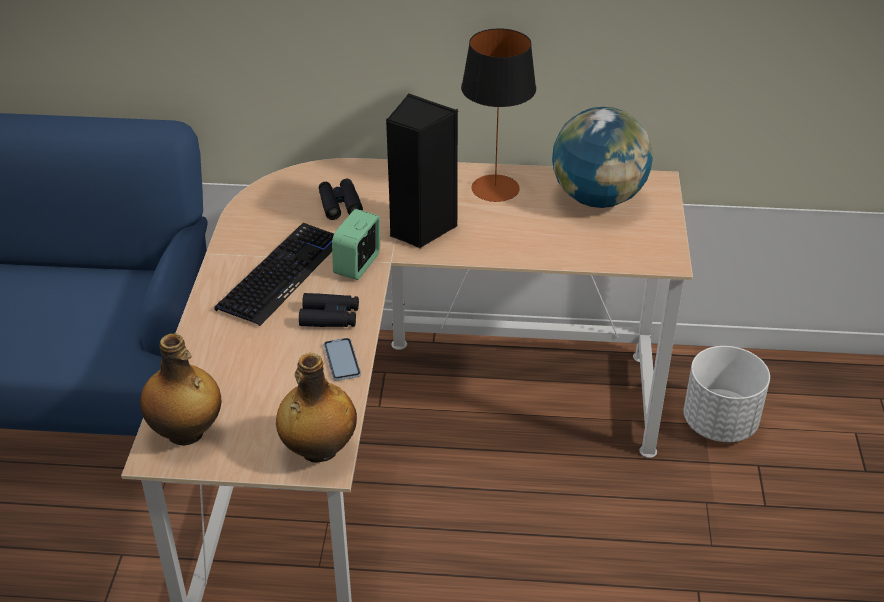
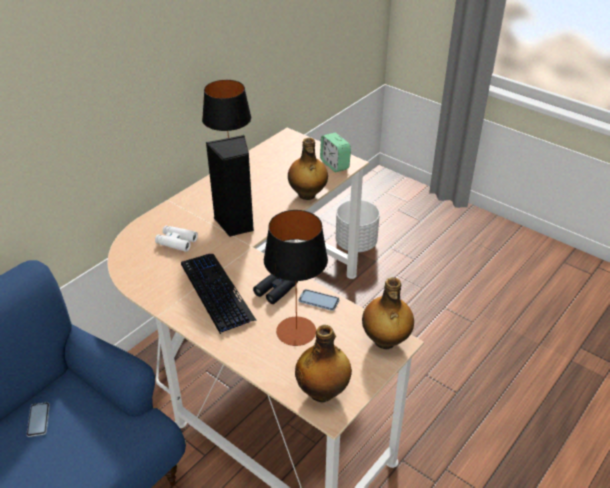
camera: 55 degrees left, 0 degrees up
(87, 288) = (38, 420): none -> phone
(271, 366) = (296, 331): none -> table lamp
(340, 204) = (176, 242): black binoculars -> white binoculars
(357, 265) = (241, 259): alarm clock -> alarm clock (334, 165)
(544, 257) = (307, 195): none -> bottle
(598, 198) = (280, 158): globe -> none

